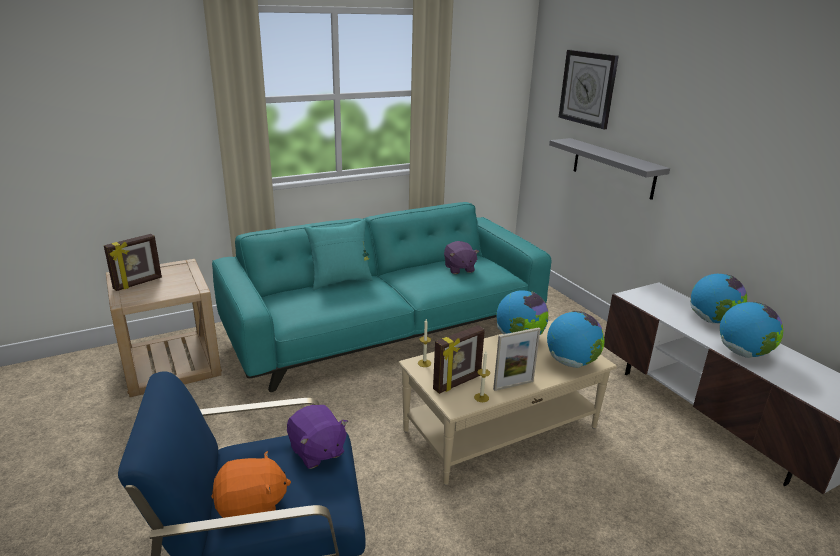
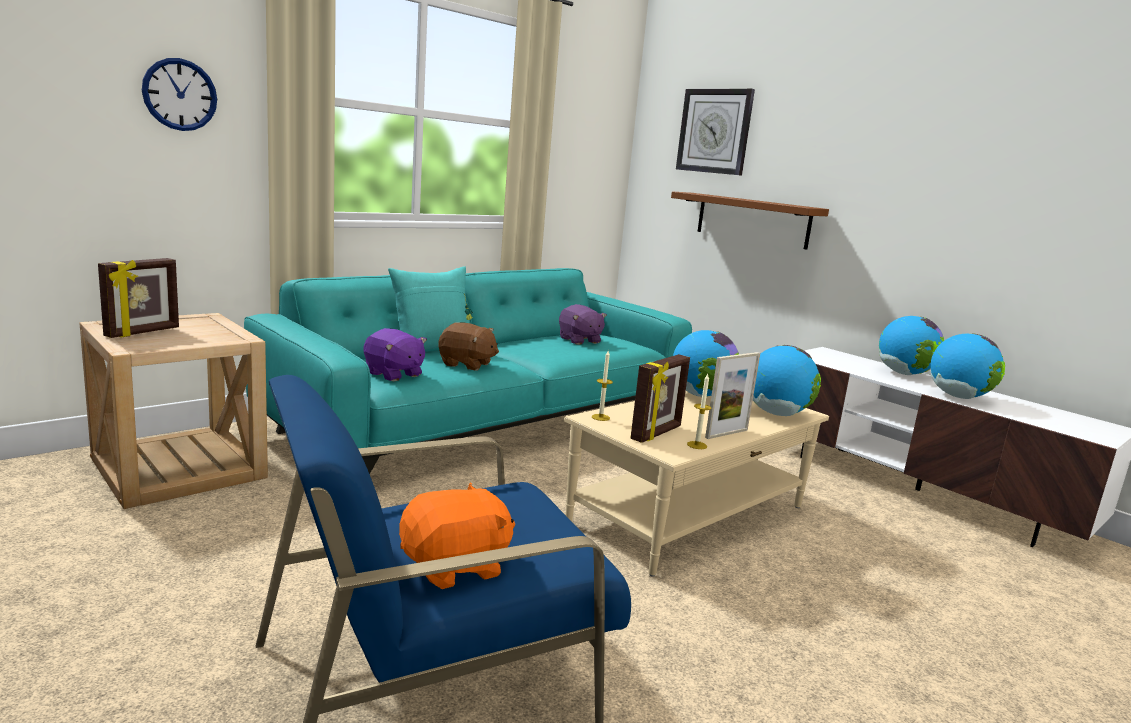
camera: 15 degrees left, 10 degrees down
(157, 113) = (180, 94): none -> wall clock
(317, 451) = (516, 503): purple plush toy -> purple plush toy (393, 374)
(357, 299) = (467, 364): none -> brown plush toy
(613, 168) = (752, 220): grey shelf -> brown shelf

